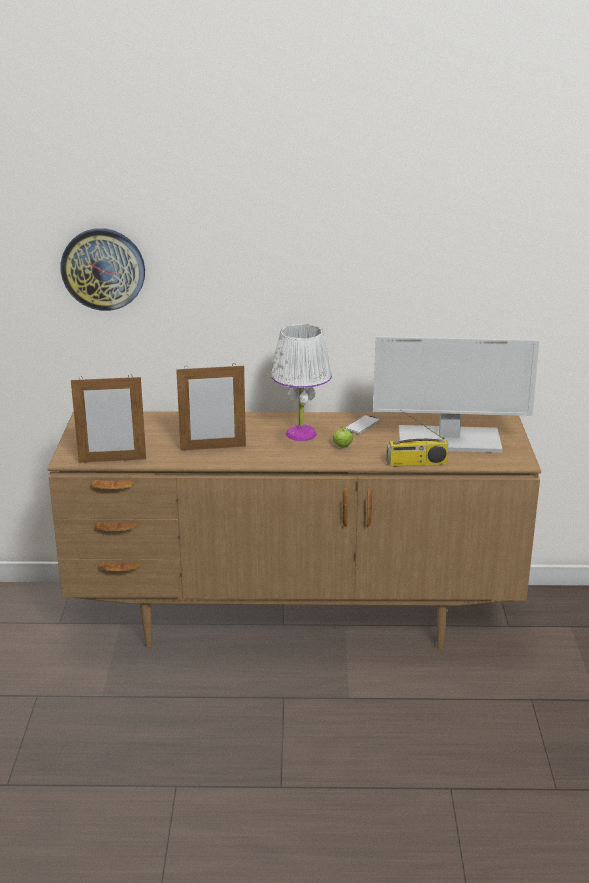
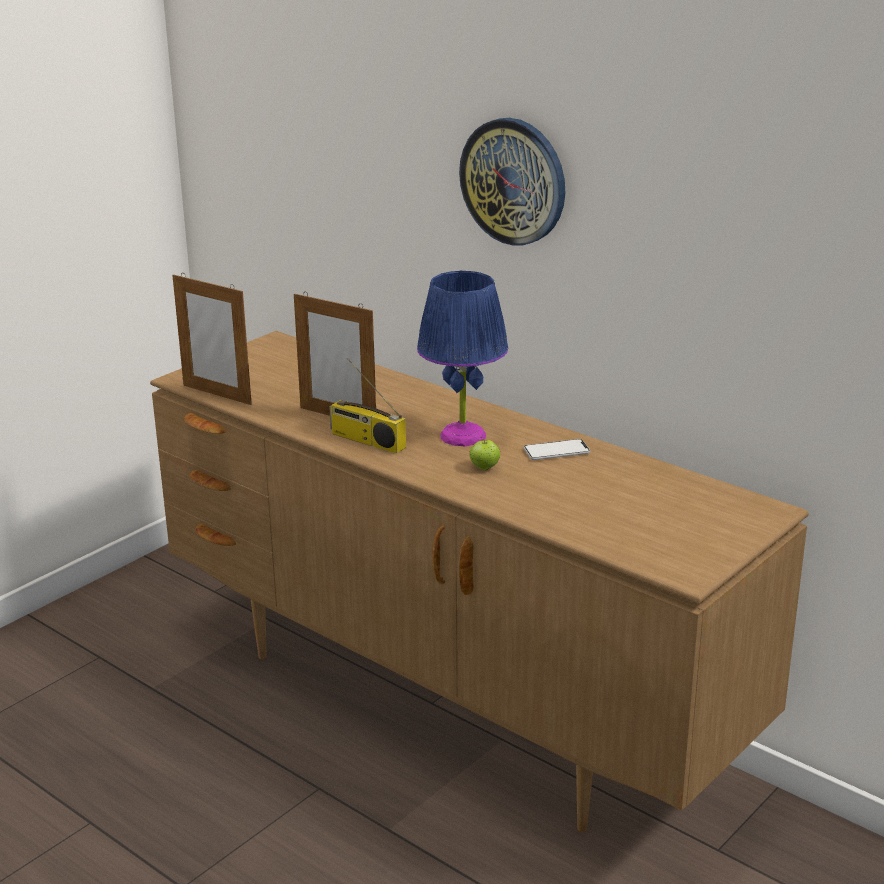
camera: 40 degrees right, 0 degrees up
(103, 269) = (310, 148): wall clock -> wall clock (514, 181)
(301, 434) = (462, 436): white table lamp -> blue table lamp
(416, 463) = (538, 522): radio -> radio (366, 440)
(448, 440) = (634, 510): monitor -> none

